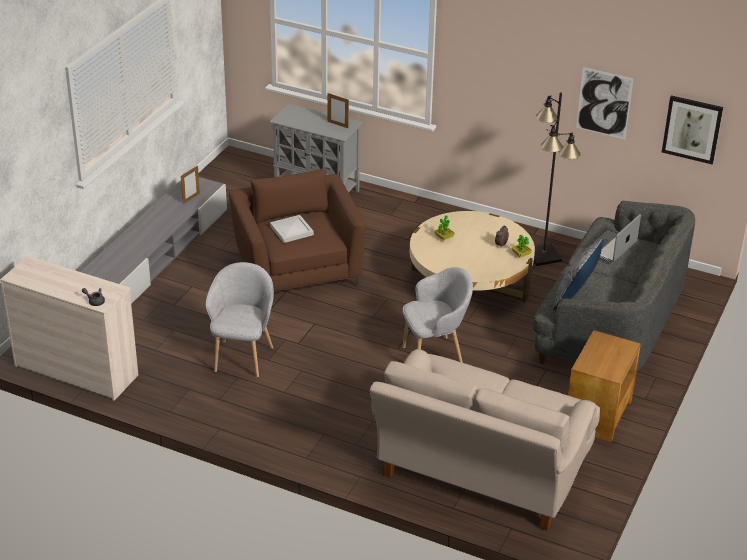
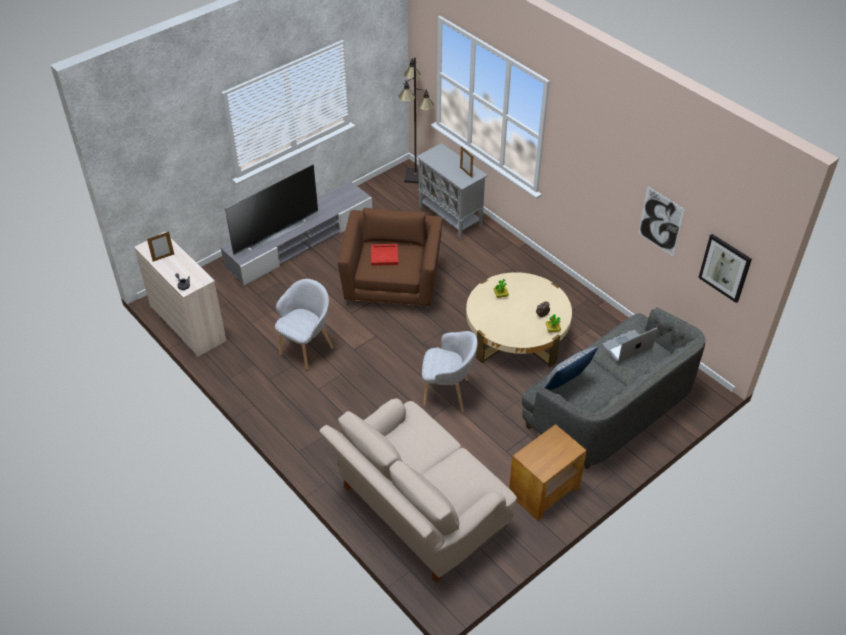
camera: 25 degrees right, 10 degrees up
(133, 244) = (274, 232): none -> television
(191, 198) = (339, 203): picture frame -> picture frame (163, 257)
(291, 231) = (384, 256): white tray -> red tray
(544, 255) = (592, 328): black floor lamp -> black floor lamp (416, 176)

